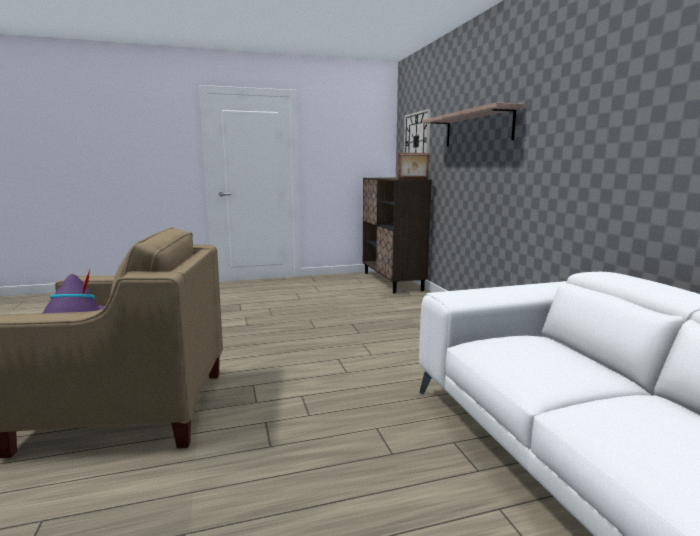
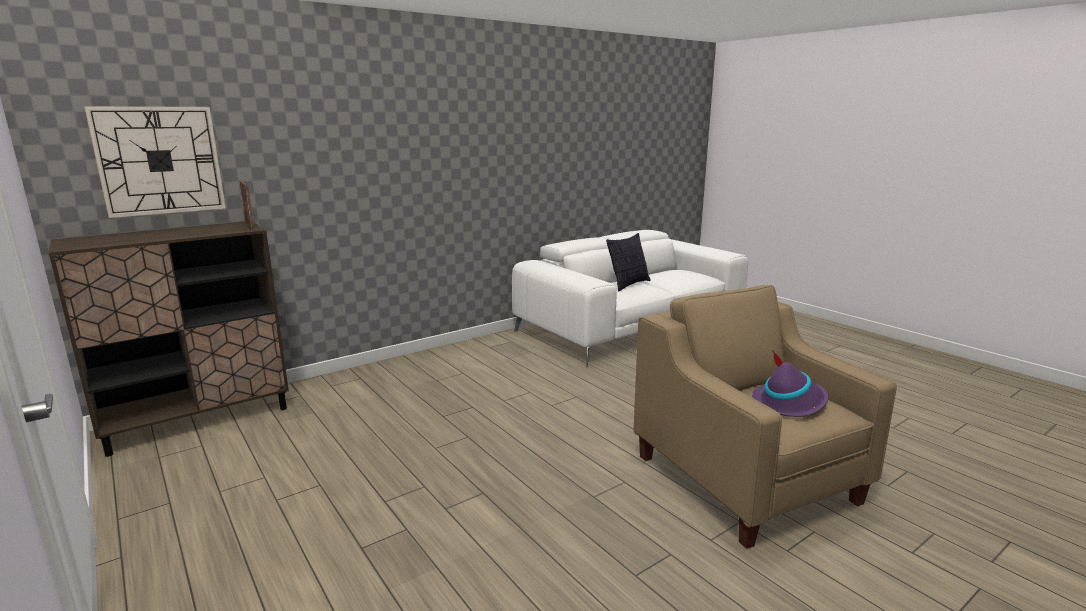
camera: 110 degrees left, 5 degrees up
(477, 128) = (357, 147): shelf -> none
(559, 363) = (628, 285): none -> pillow

